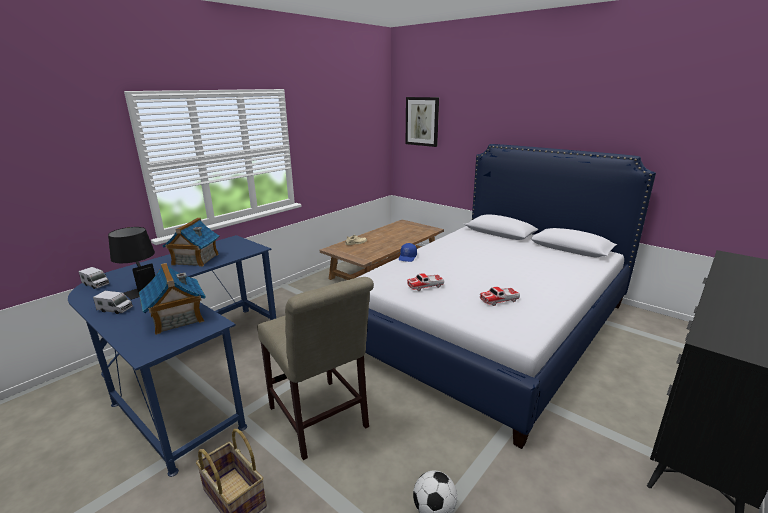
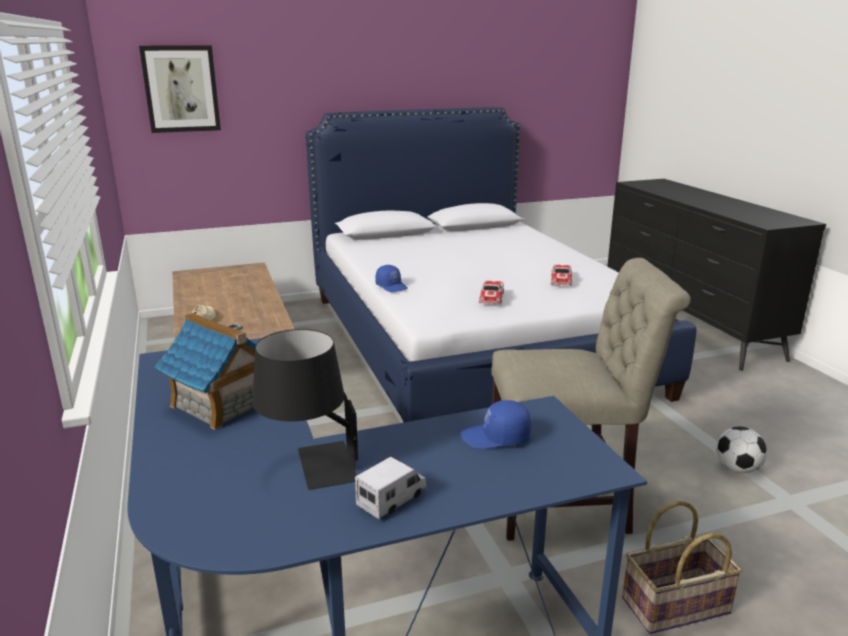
camera: 60 degrees left, 0 degrees up
(96, 284) = (203, 528): toy truck -> none
(177, 318) = (496, 438): toy house -> blue cap

